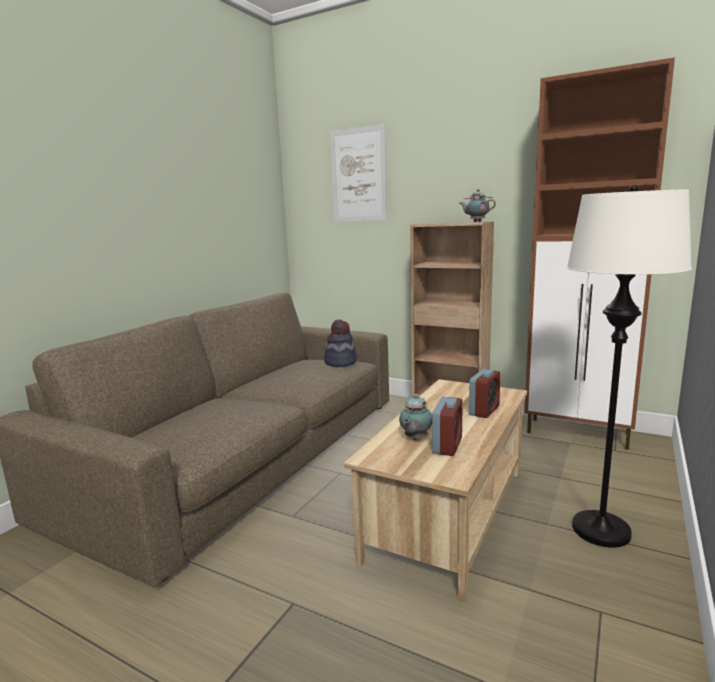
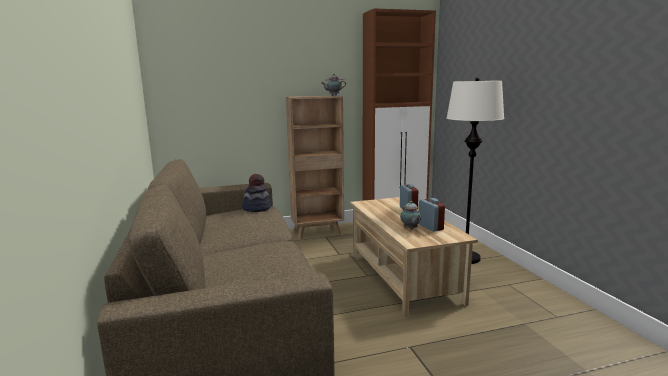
camera: 45 degrees left, 0 degrees up
(358, 175) = (224, 57): picture -> none

